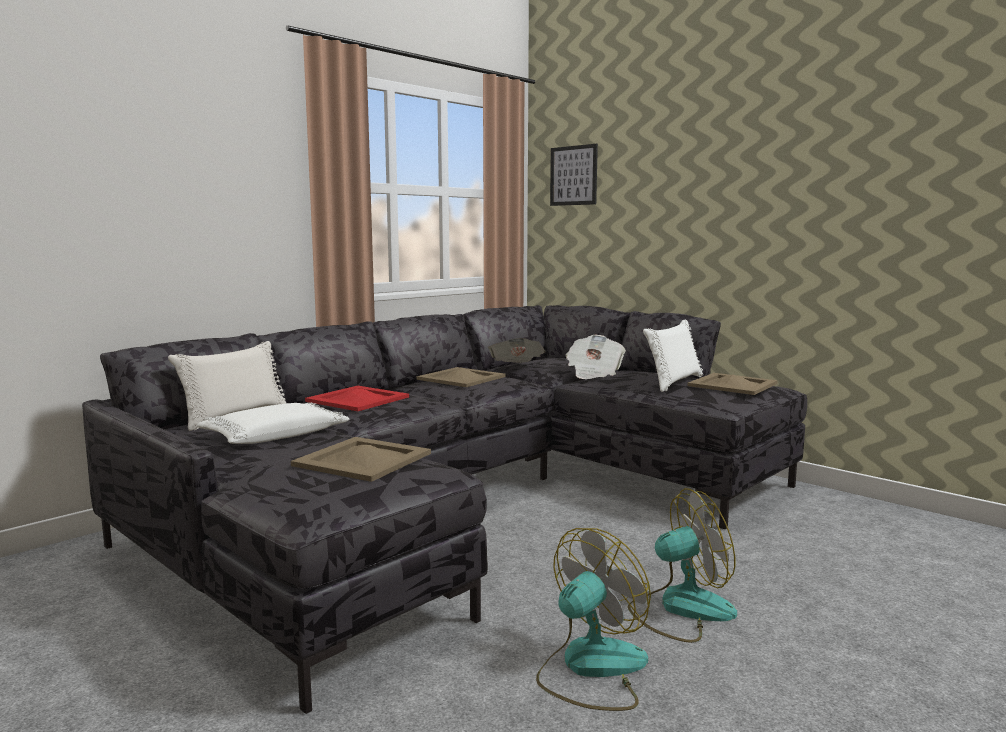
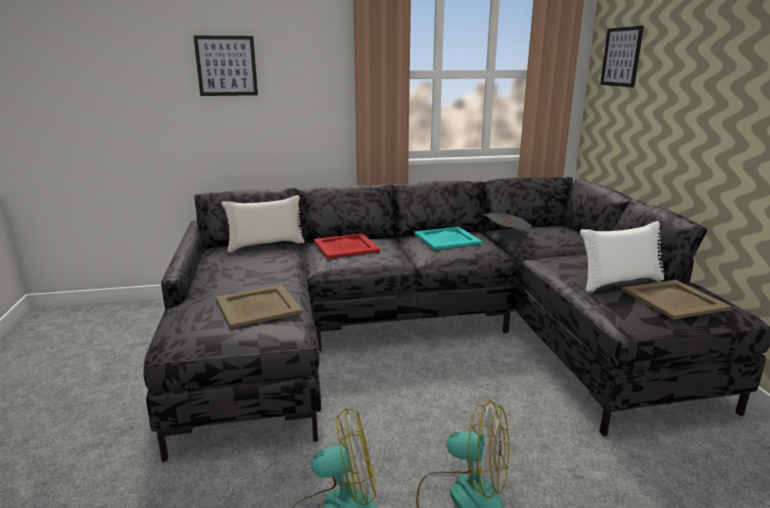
camera: 35 degrees right, 10 degrees up
(126, 161) = (226, 66): none -> picture
(275, 432) = (259, 266): white pillow -> none
(461, 378) = (446, 238): beige tray -> turquoise tray
(593, 373) = (563, 254): newspaper -> none

